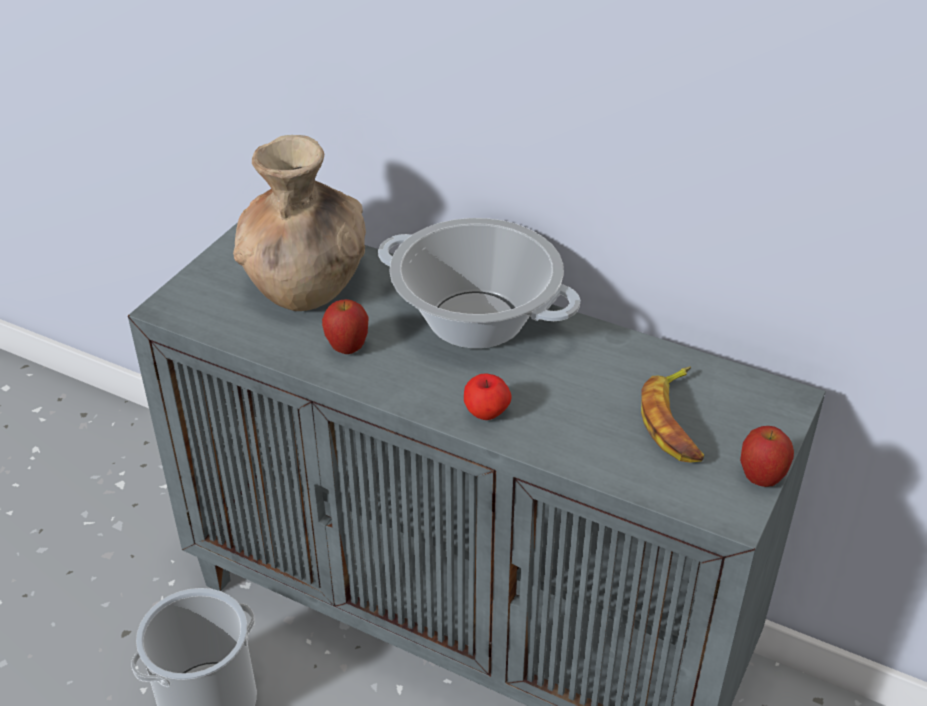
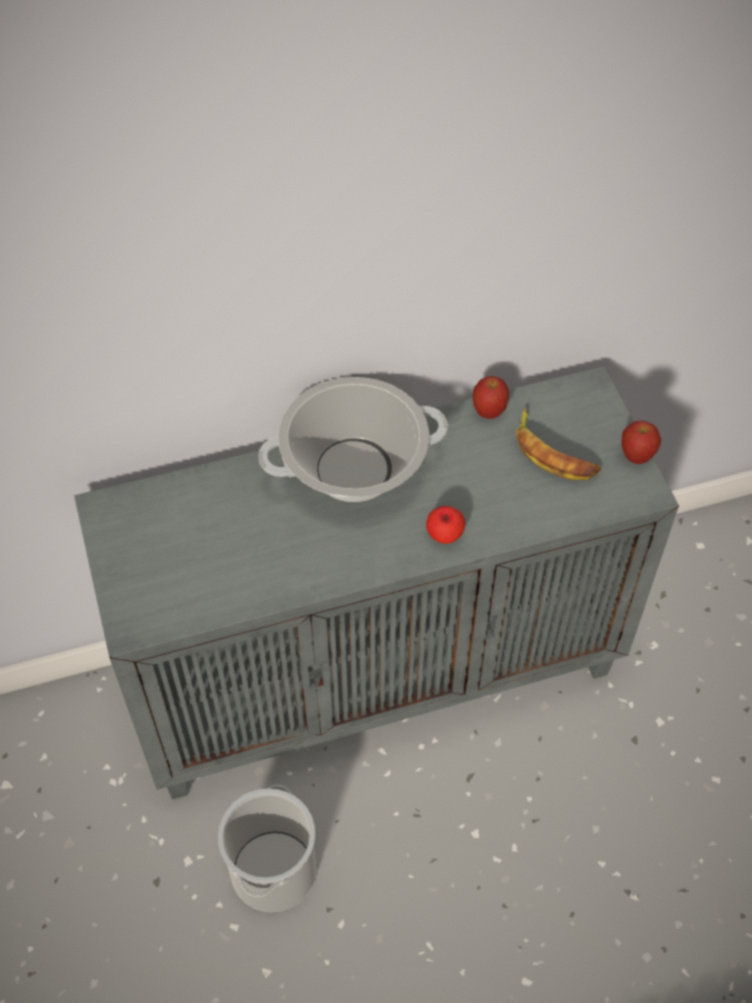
camera: 45 degrees left, 15 degrees up
(305, 287) = (207, 532): brown vase -> none
(347, 348) = (301, 558): apple -> apple (489, 412)

